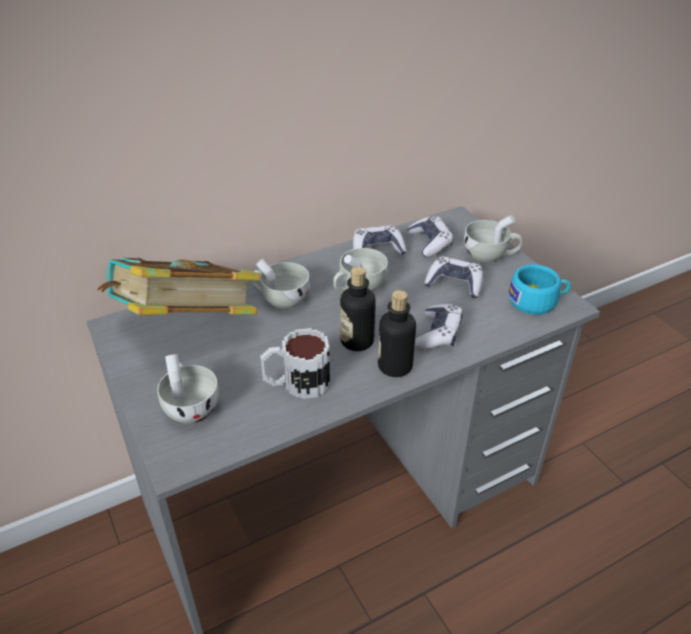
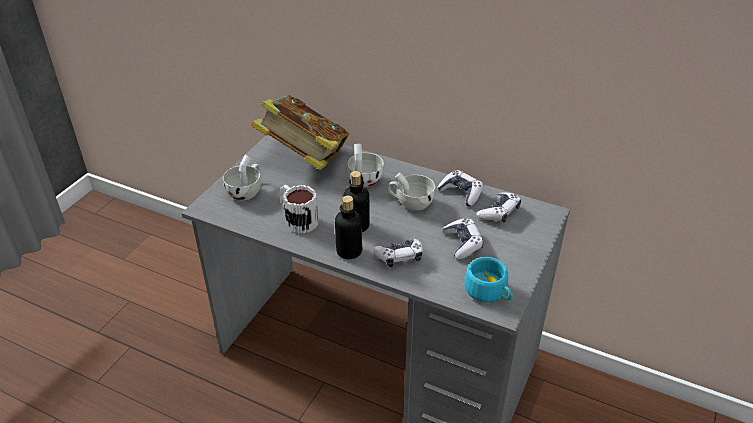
camera: 55 degrees right, 0 degrees up
(490, 255) = (520, 247): white cup -> none

